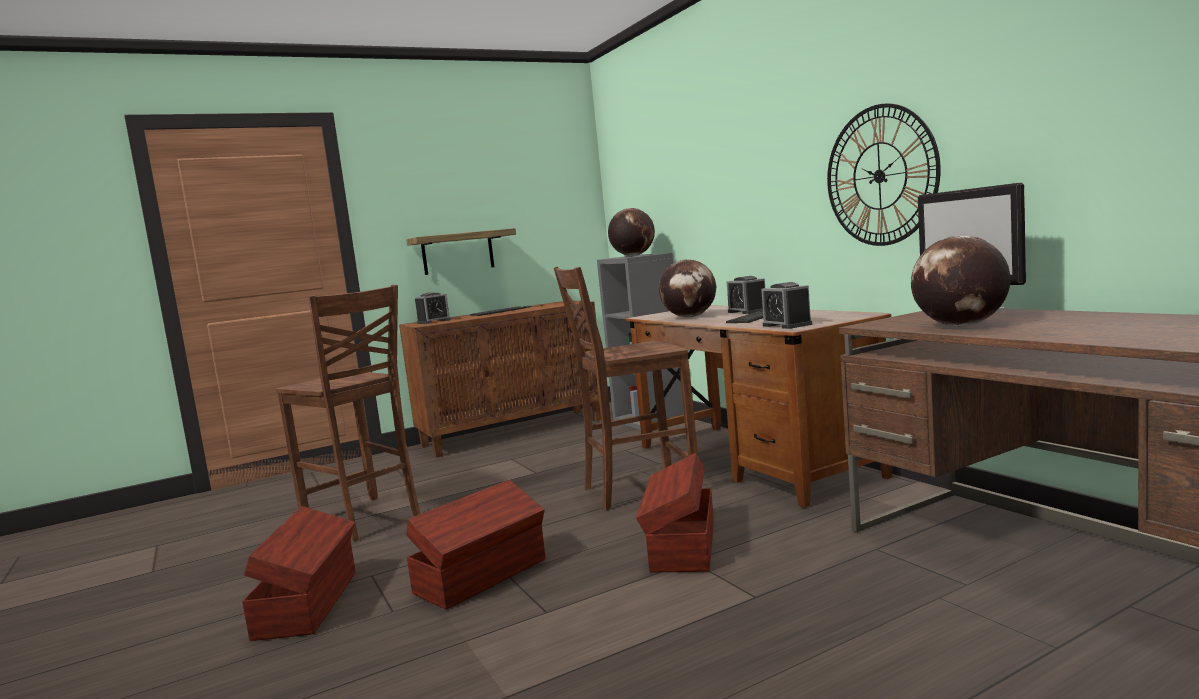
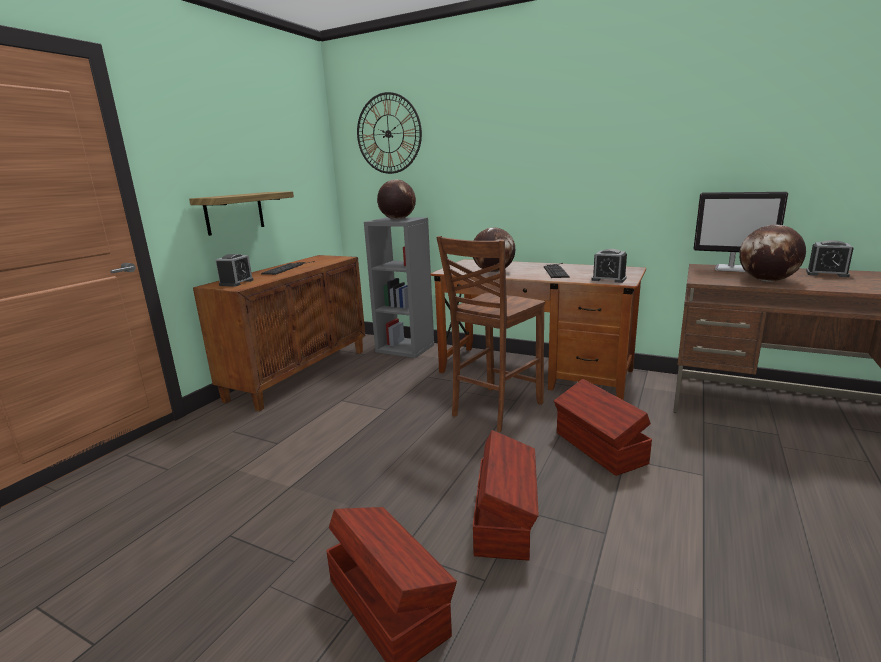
camera: 35 degrees left, 10 degrees up
(363, 520) = (289, 494): brown chair -> none
(747, 311) = (527, 266): alarm clock -> alarm clock (827, 273)
(879, 176) = (644, 175): wall clock -> wall clock (388, 134)

